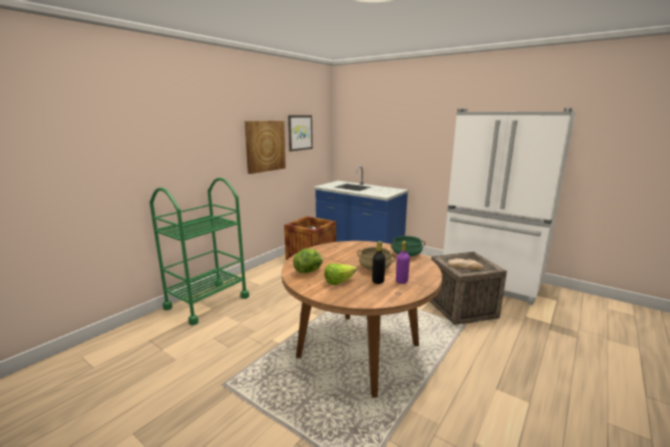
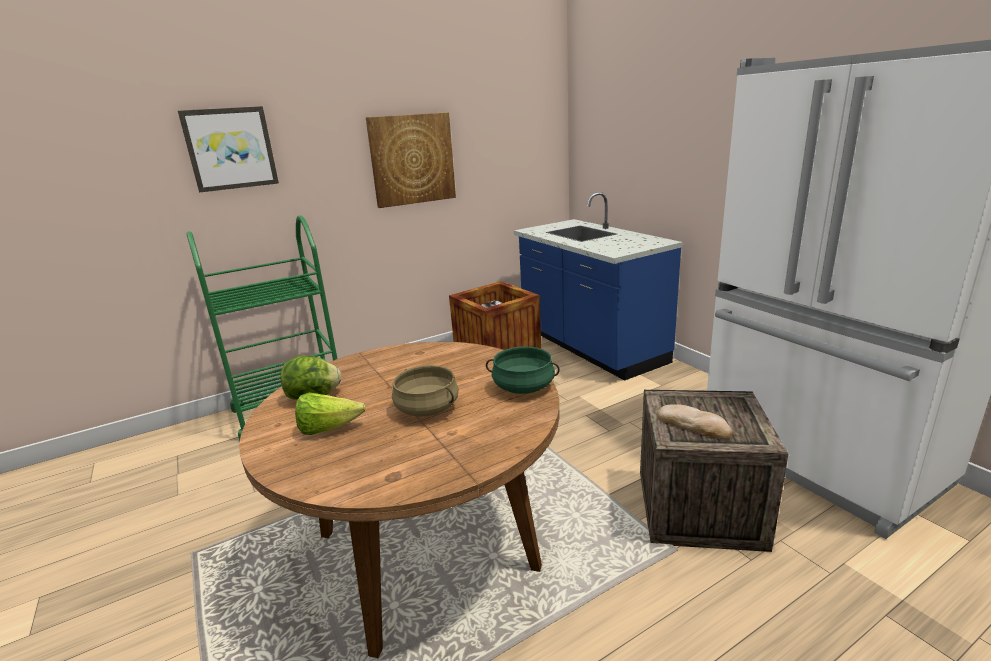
camera: 25 degrees right, 5 degrees up
(300, 132) = (489, 132): picture -> picture (230, 149)
(378, 281) = (392, 441): black bottle -> none
(401, 281) = (434, 450): purple bottle -> none

